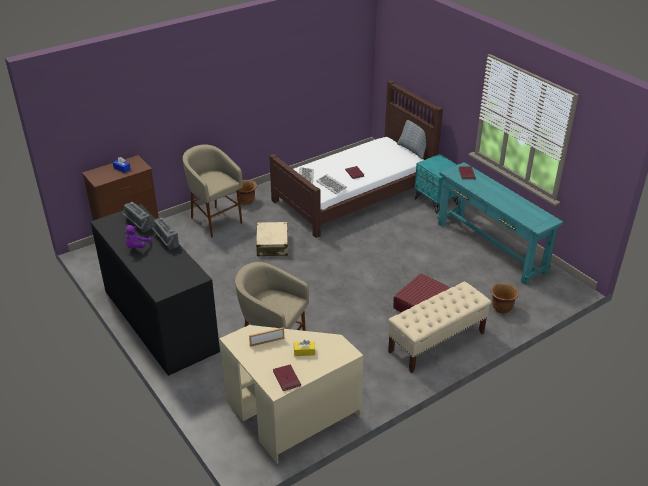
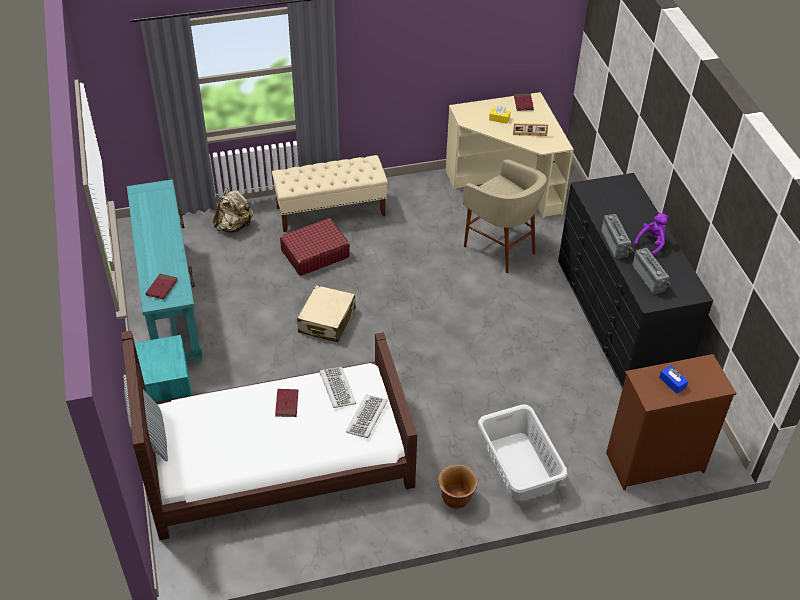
camera: 160 degrees left, 10 degrees up
(215, 221) = (518, 467): beige stool -> grey laundry basket
(272, 245) = (448, 391): beige suitcase -> beige suitcase (326, 321)
(501, 308) = (234, 226): brown planter -> beige backpack

